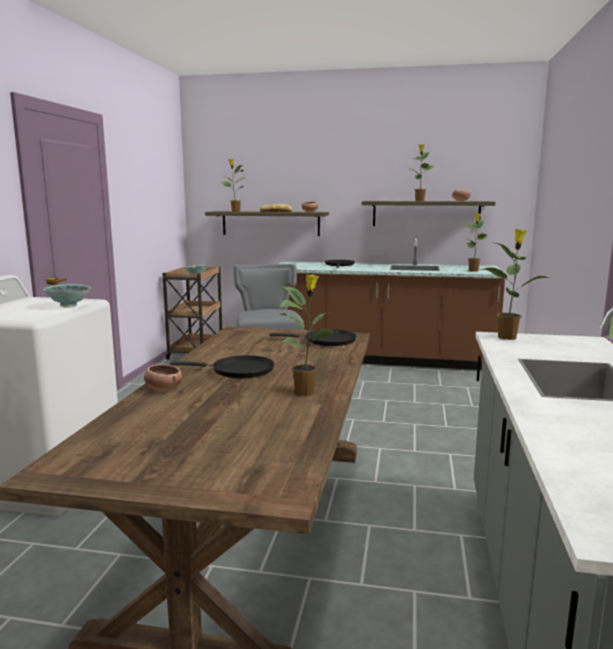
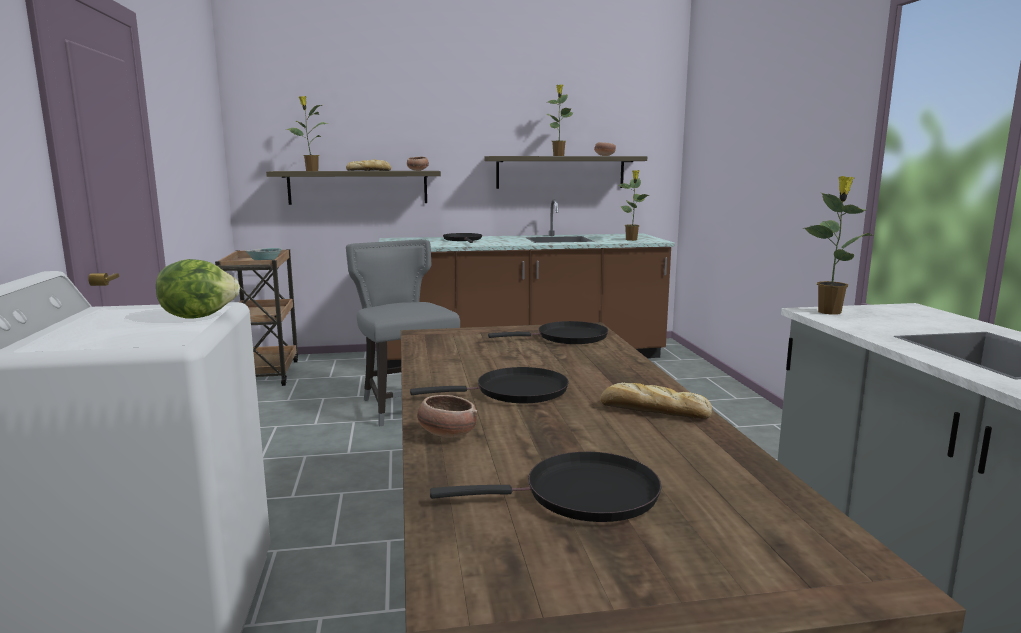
camera: 20 degrees left, 0 degrees up
(68, 306) = (199, 316): bowl -> lettuce
(188, 430) = (582, 495): none -> black frying pan
(305, 392) = (652, 411): potted plant -> bread

